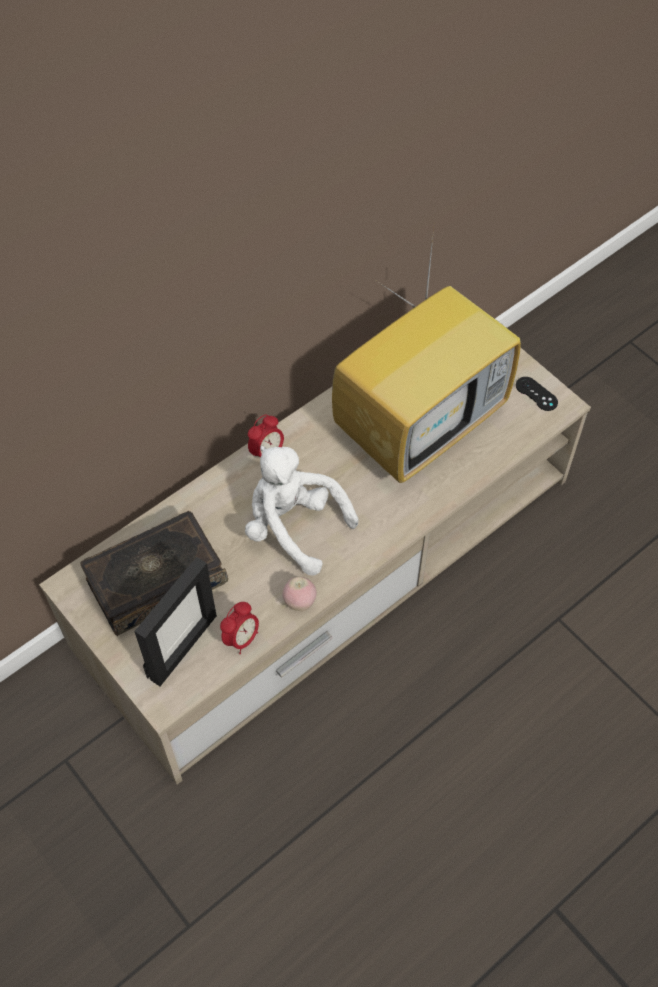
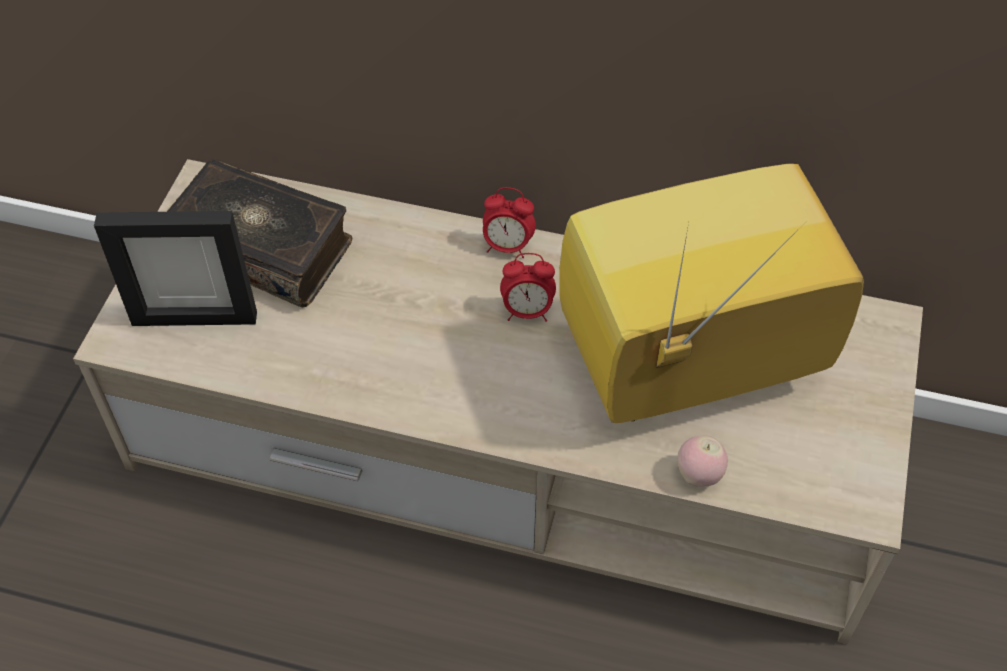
camera: 55 degrees right, 5 degrees down
(241, 638) = (242, 363): alarm clock -> alarm clock (527, 311)
(293, 526) = (428, 327): white plush toy -> none
(300, 602) = (330, 390): apple -> apple (699, 475)
(420, 423) = (686, 369): television -> television turned 150 degrees clockwise
(536, 394) = (855, 471): black game controller -> none

